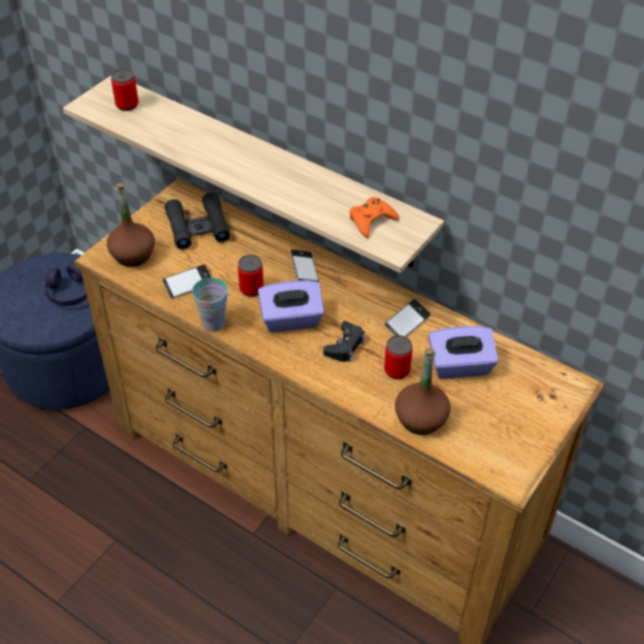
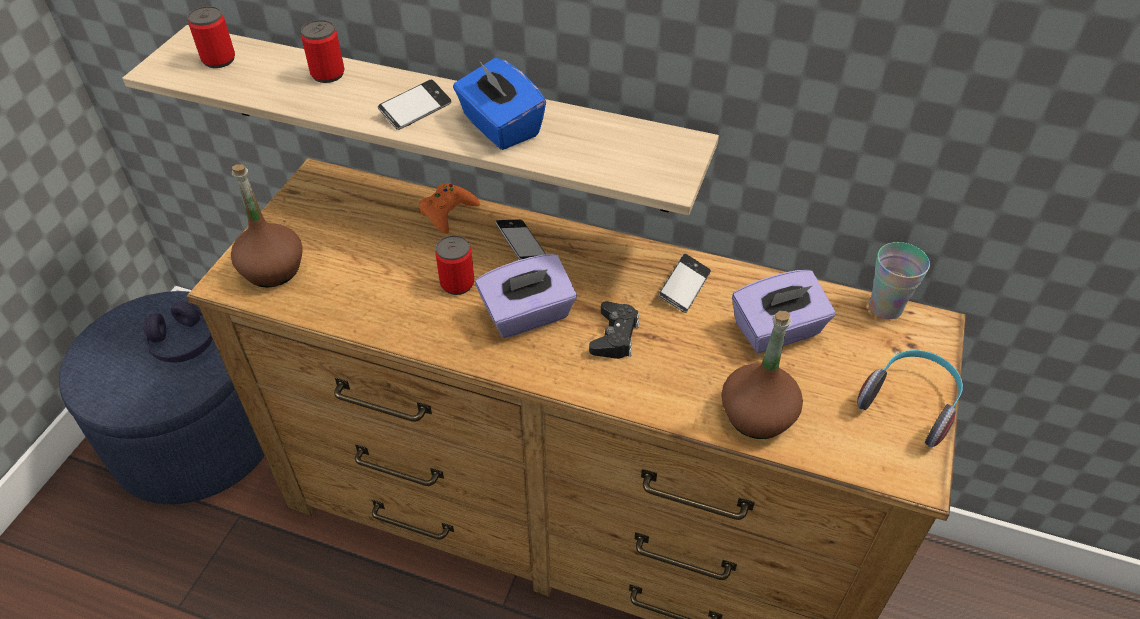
camera: 15 degrees left, 0 degrees up
(188, 284) = (366, 295): phone -> phone (415, 110)
(198, 227) = (355, 216): black binoculars -> none
(213, 323) = (419, 342): cup -> cup (885, 307)
(296, 187) = (500, 127): none -> blue tissue box
(371, 220) = (622, 152): orange game controller -> orange game controller (447, 212)
(397, 370) = (697, 354): can -> can (328, 74)
(532, 434) = (911, 403): none -> headphones

